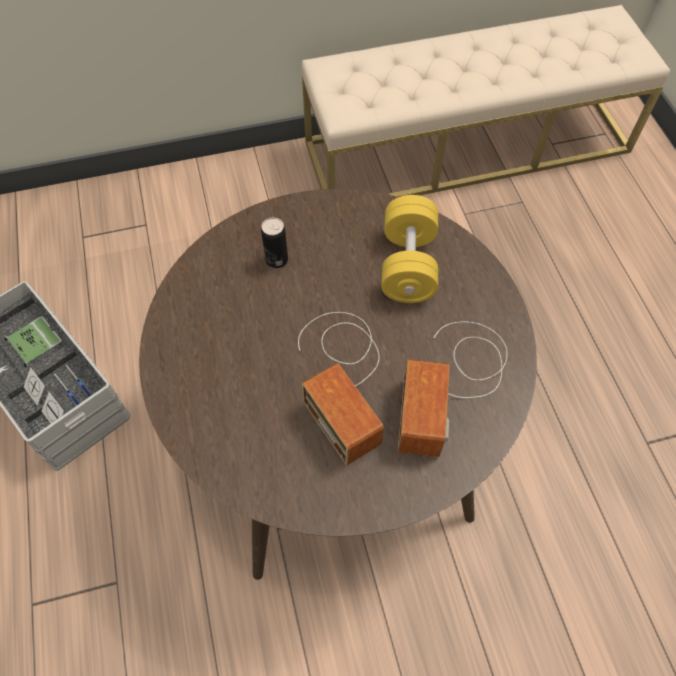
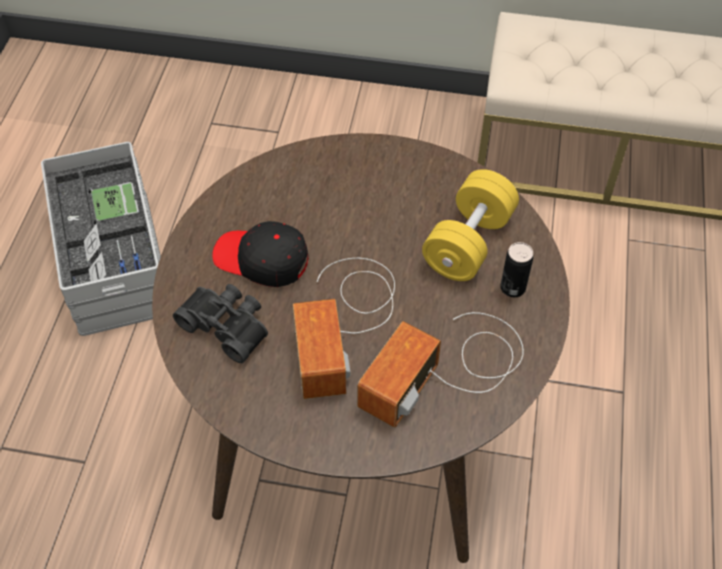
camera: 25 degrees right, 5 degrees down
(238, 350) = (262, 259): none -> black cap
(239, 424) = (227, 325): none -> black binoculars
(276, 259) = (342, 191): can -> can (513, 287)

